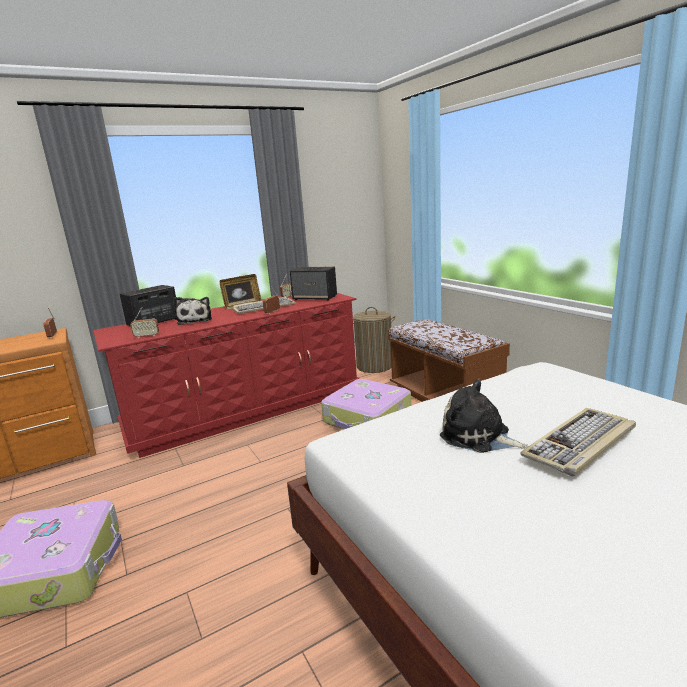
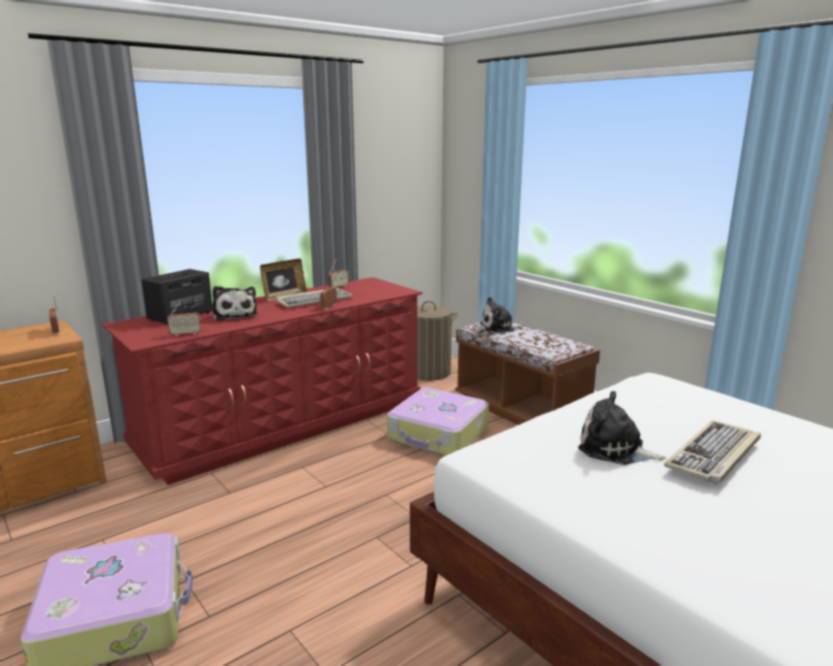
camera: 10 degrees left, 0 degrees up
(315, 298) = (372, 290): speaker -> none
(424, 326) = (499, 327): none -> plush toy

